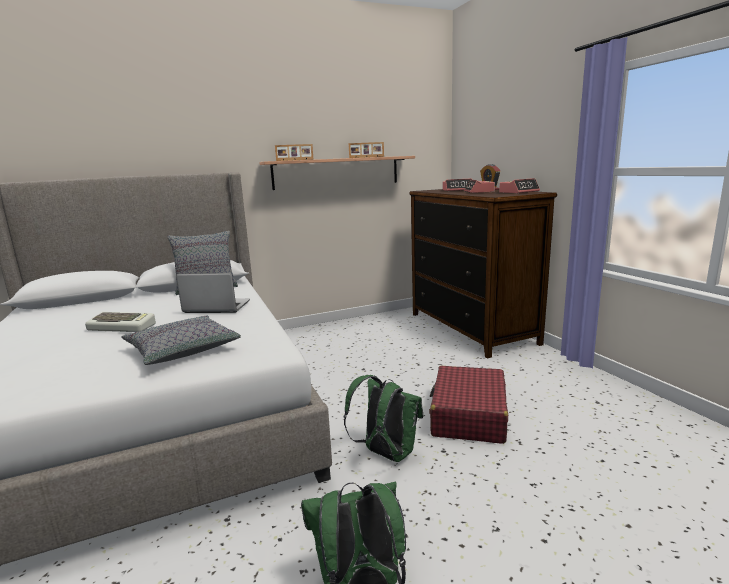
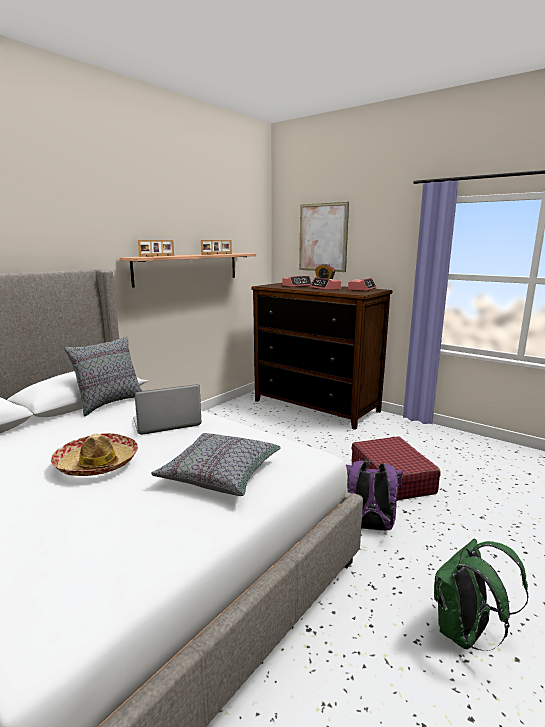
camera: 30 degrees left, 0 degrees up
(123, 327) = (97, 463): keyboard -> hat
(386, 453) = (369, 527): green backpack -> purple backpack
(493, 133) = (323, 237): none -> picture

